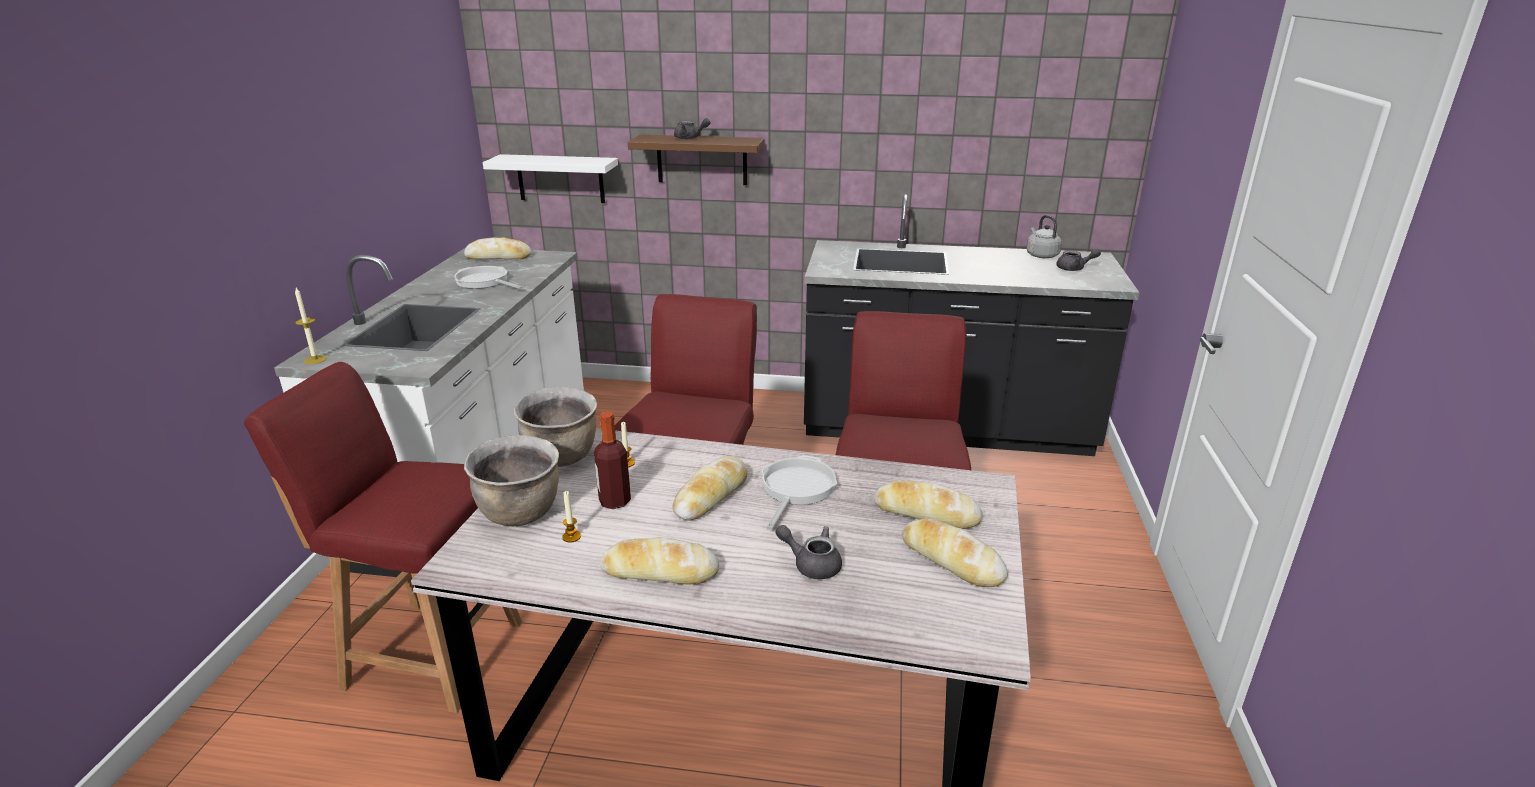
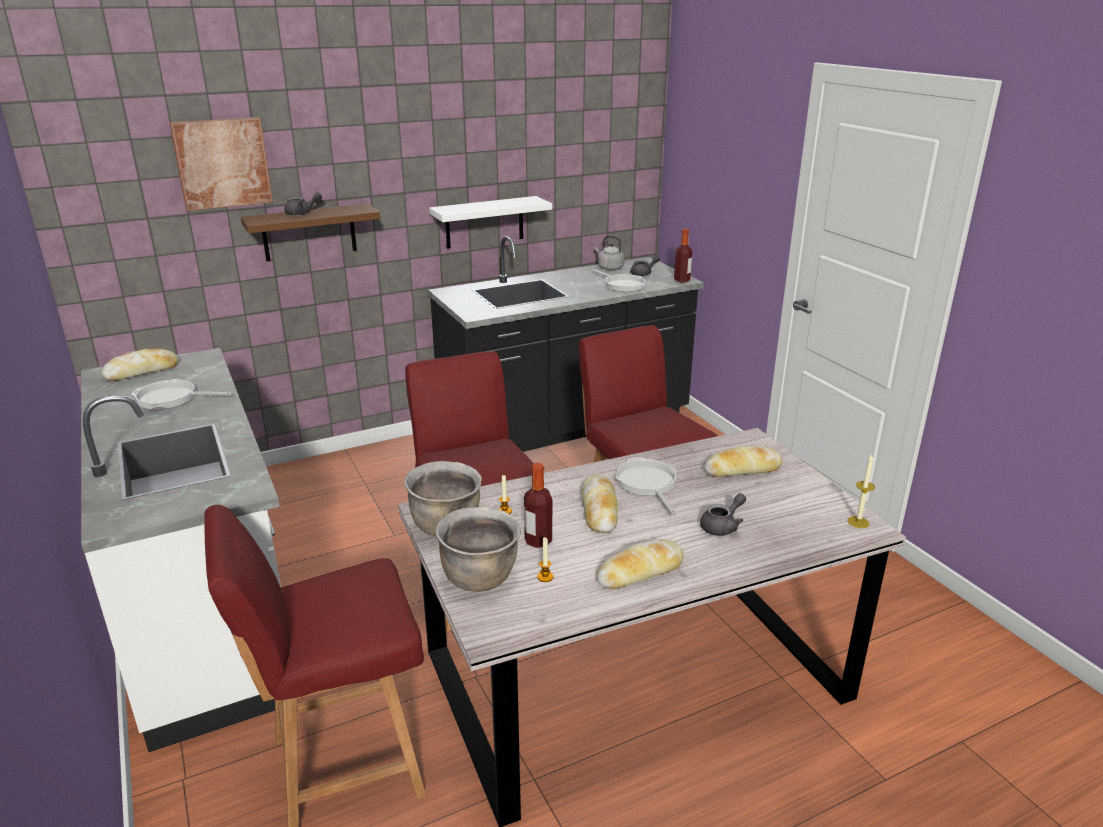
camera: 35 degrees left, 0 degrees up
(315, 360) = (118, 521): candle -> candle (858, 522)
(560, 178) = (152, 275): white shelf -> white shelf (484, 222)
(627, 80) = (222, 163): none -> picture
(811, 564) = (722, 526): grey teapot -> grey teapot turned 150 degrees clockwise
(951, 560) = (792, 491): bread -> none
(1029, 275) = (622, 285): none -> frying pan
(1112, 284) = (681, 280): none -> bottle

